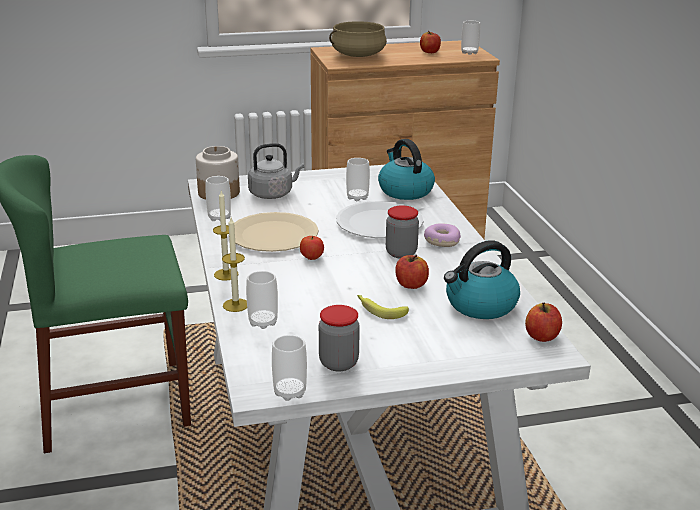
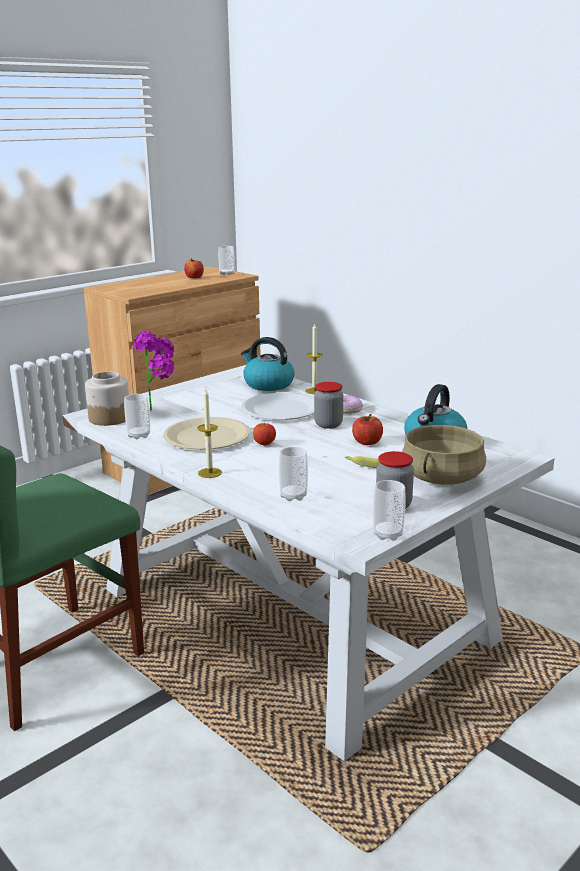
camera: 30 degrees left, 5 degrees down
(235, 305) = (252, 491): candle -> candle (314, 391)
(273, 194) = (161, 409): grey kettle -> potted plant
(357, 197) = (237, 396): cup -> none
(358, 55) = (137, 287): beige cooking pot -> beige cooking pot (441, 477)
(542, 336) = (501, 449): apple -> none

